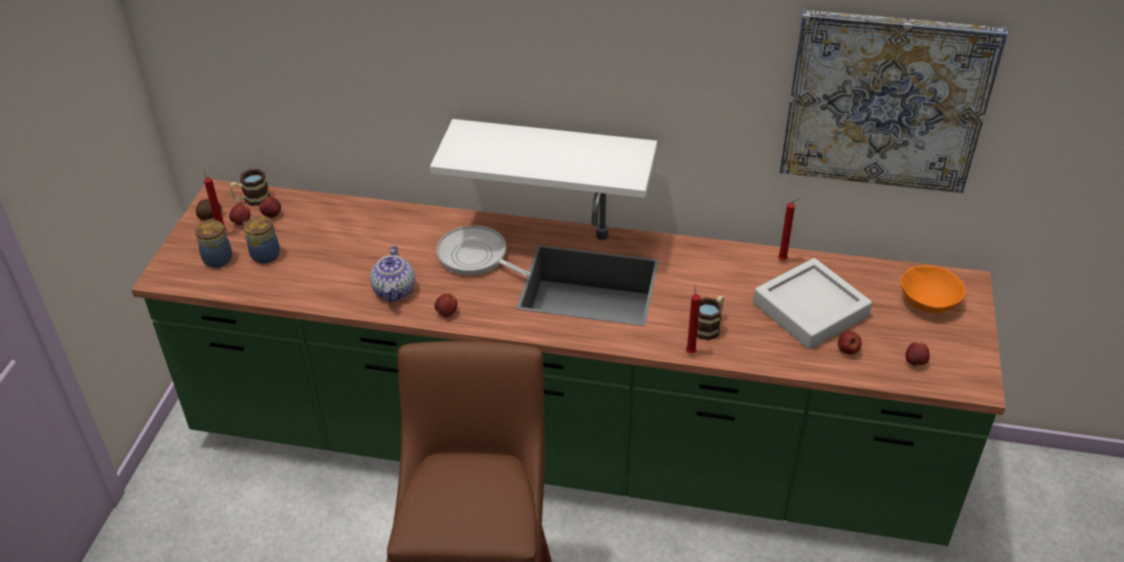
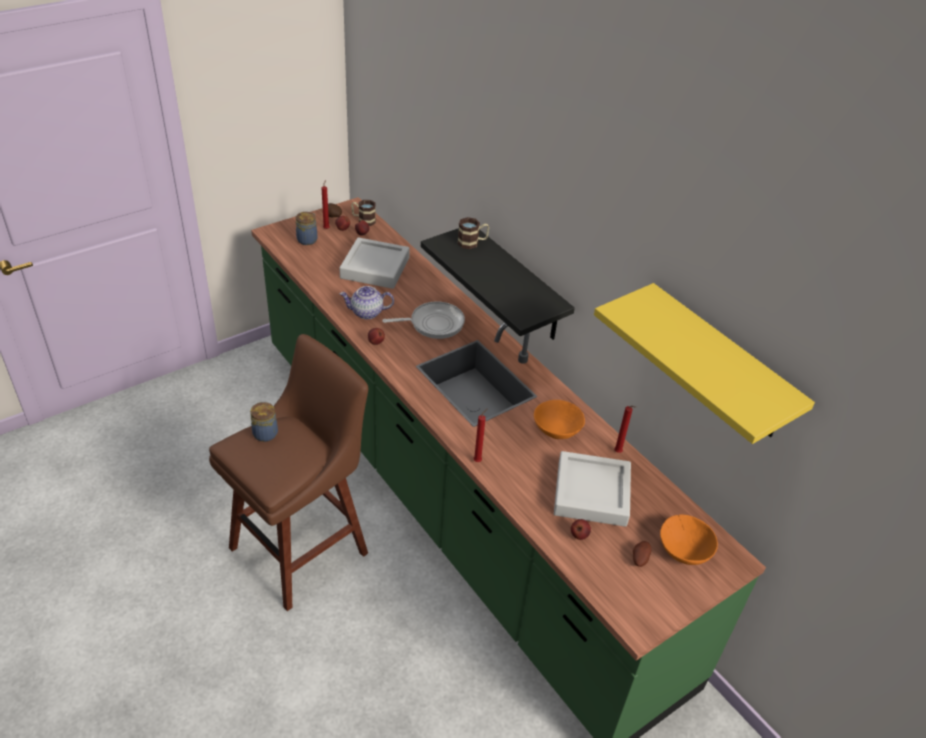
camera: 40 degrees right, 0 degrees up
(264, 254) = (331, 252): jar -> jar (265, 433)
(337, 241) = (375, 268): none -> grey tray
(395, 291) = (366, 313): teapot -> teapot turned 45 degrees clockwise
(476, 257) = (433, 323): frying pan -> frying pan turned 90 degrees clockwise
(553, 156) = (518, 284): white shelf -> black shelf
(709, 326) = (511, 455): mug -> mug (472, 243)
(714, 277) = (557, 430): none -> orange bowl
(886, 102) = (720, 364): picture -> yellow shelf
(910, 333) = (639, 558): none -> potato
(915, 362) = (615, 578): apple -> none

